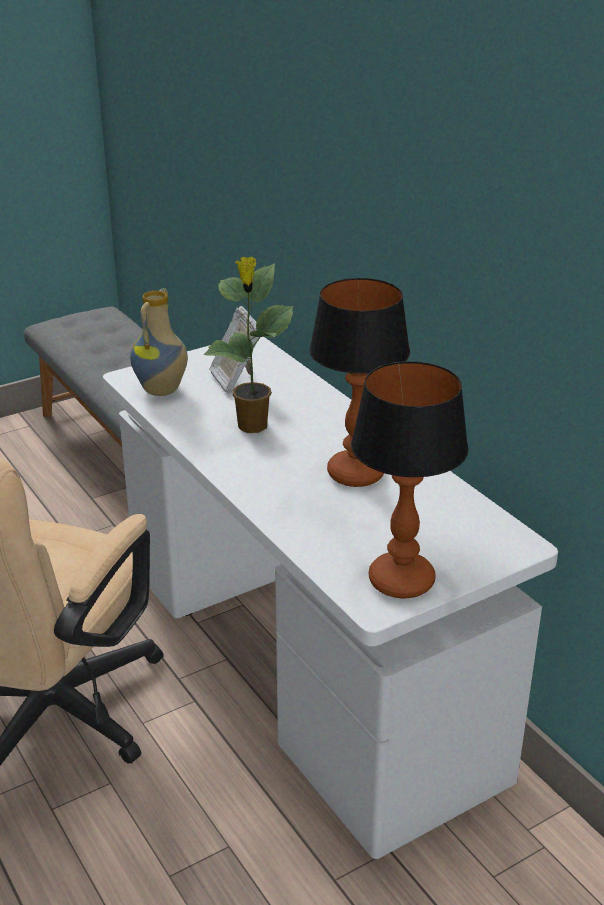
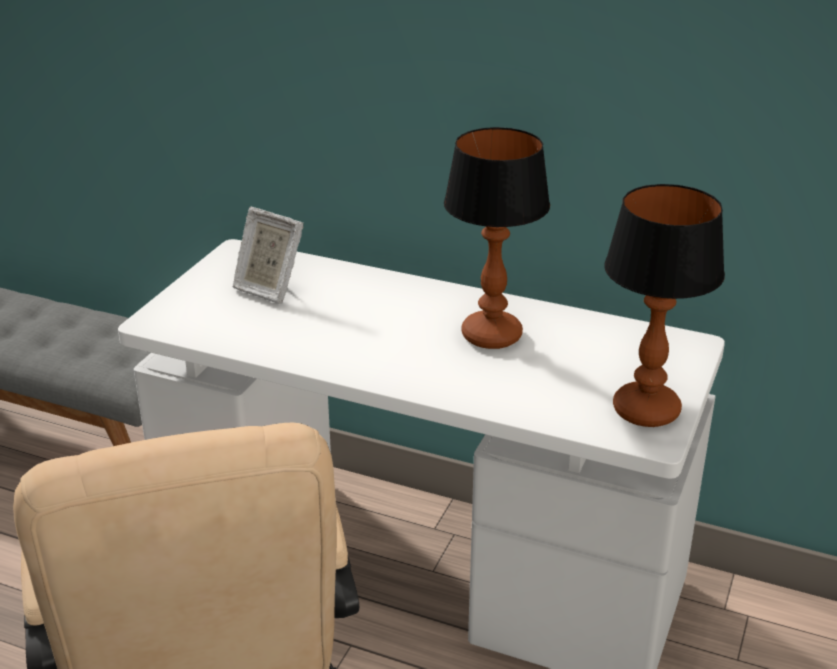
camera: 35 degrees left, 0 degrees up
(162, 390) = (206, 323): vase -> none
(252, 427) = (343, 327): potted plant -> none

